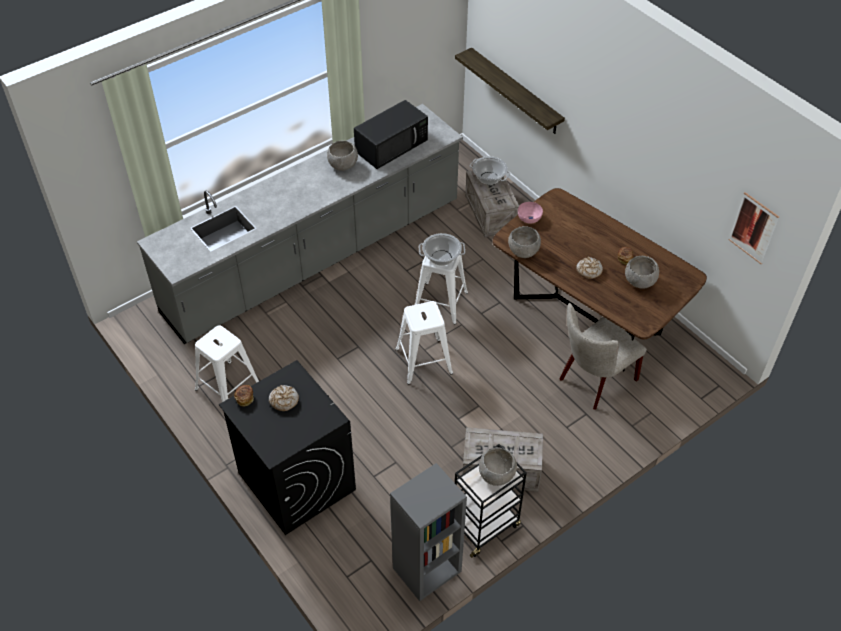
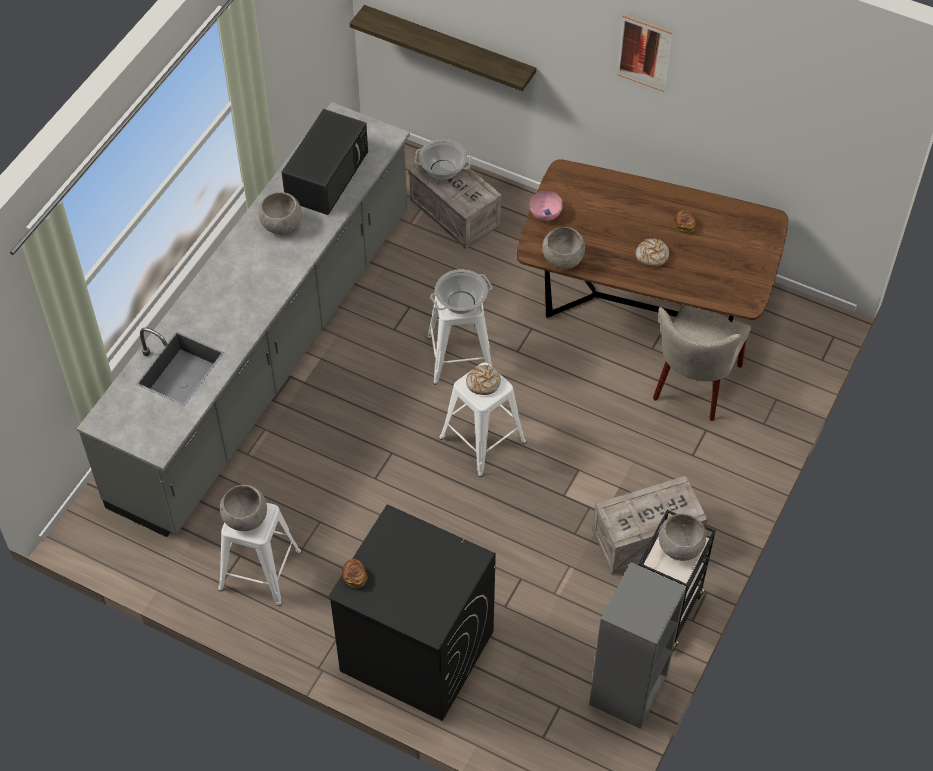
camera: 25 degrees left, 5 degrees up
(283, 400) = (403, 560): bread -> bread (483, 383)
(639, 281) = (716, 248): grey bowl -> grey bowl (245, 518)
(753, 228) = (841, 145): picture -> picture (644, 53)

